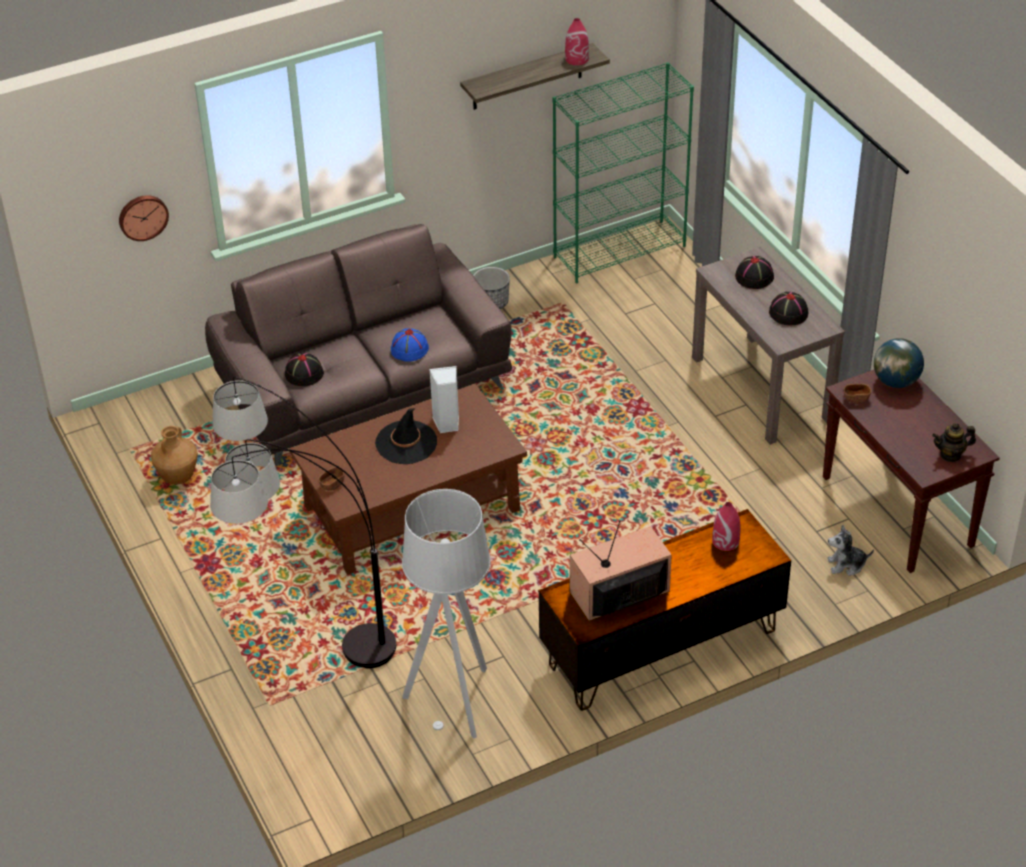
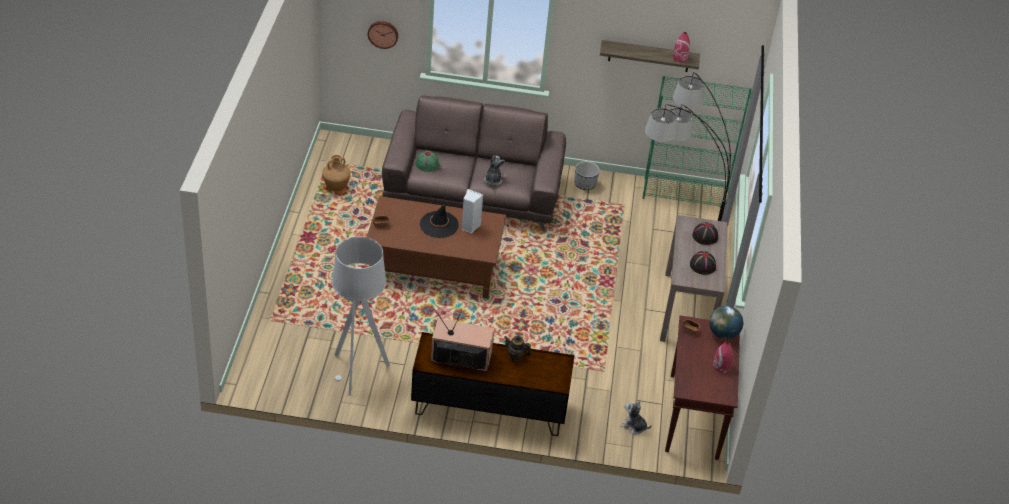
camera: 30 degrees right, 0 degrees up
(302, 654) = (309, 306): floor lamp -> floor lamp (668, 243)
(303, 373) = (427, 163): black hat -> green hat
(409, 349) = (493, 180): blue hat -> plush toy
(725, 541) = (544, 364): red vase -> red vase (721, 366)
(951, 455) = (710, 389): teapot -> teapot (516, 356)

